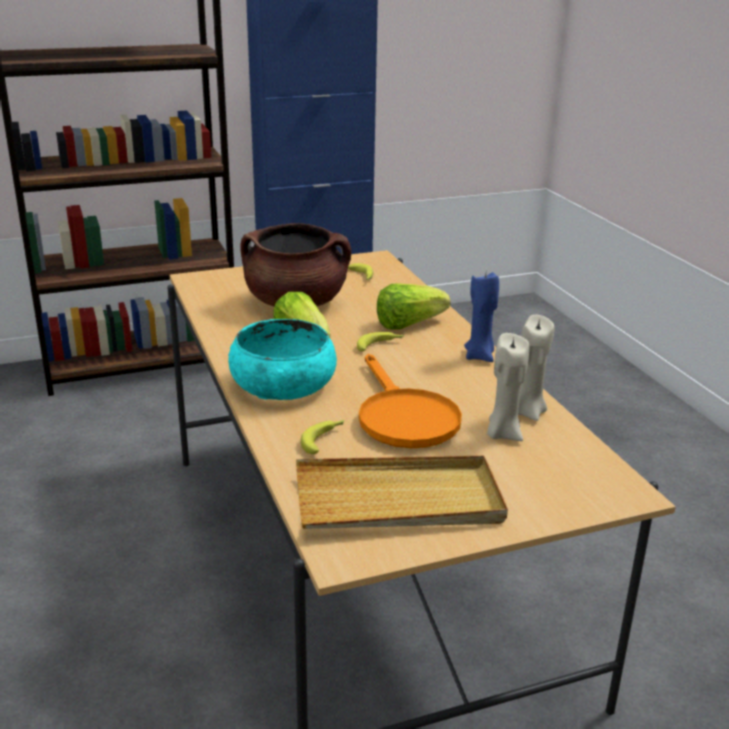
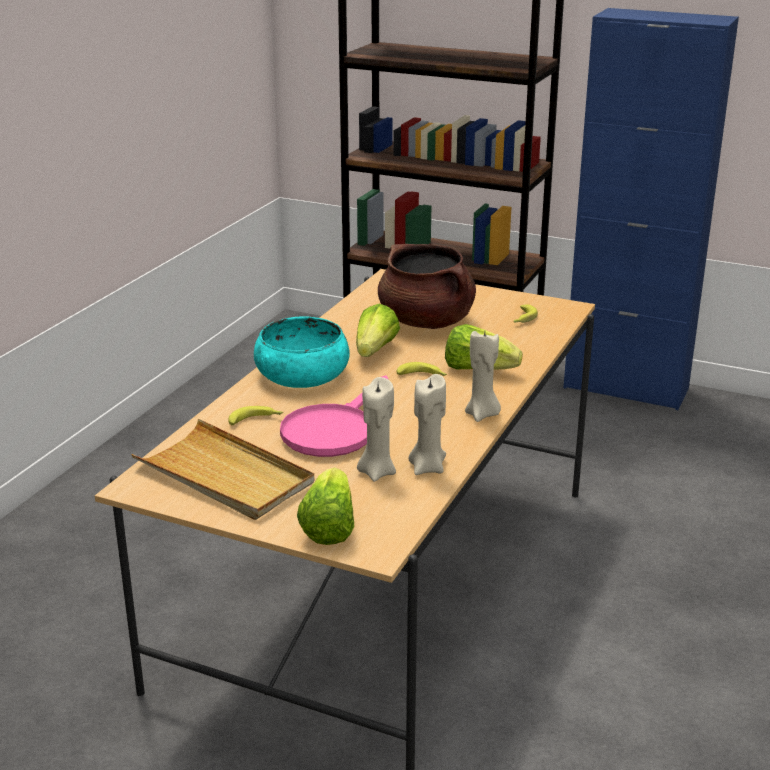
camera: 45 degrees right, 0 degrees up
(403, 417) = (334, 430): orange frying pan -> pink frying pan
(480, 356) = (482, 415): blue candle -> beige candle
(561, 495) = (329, 526): none -> lettuce

